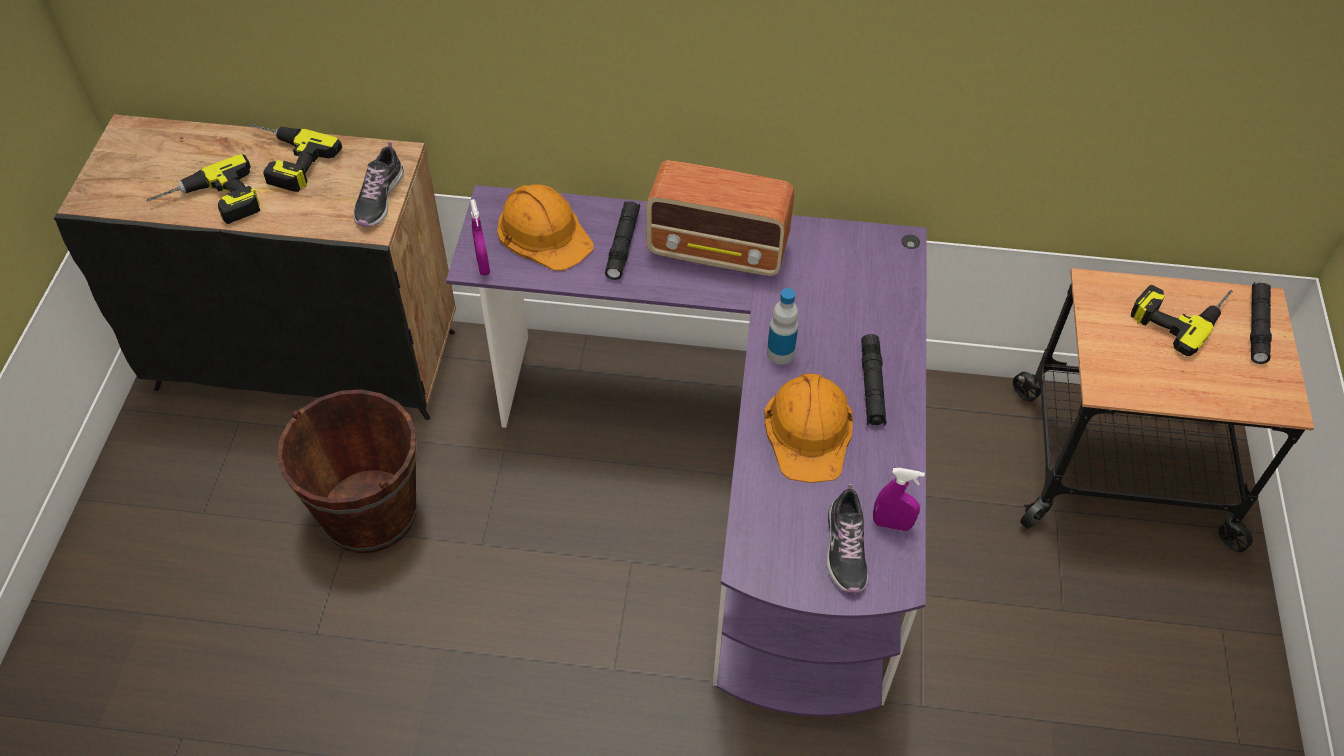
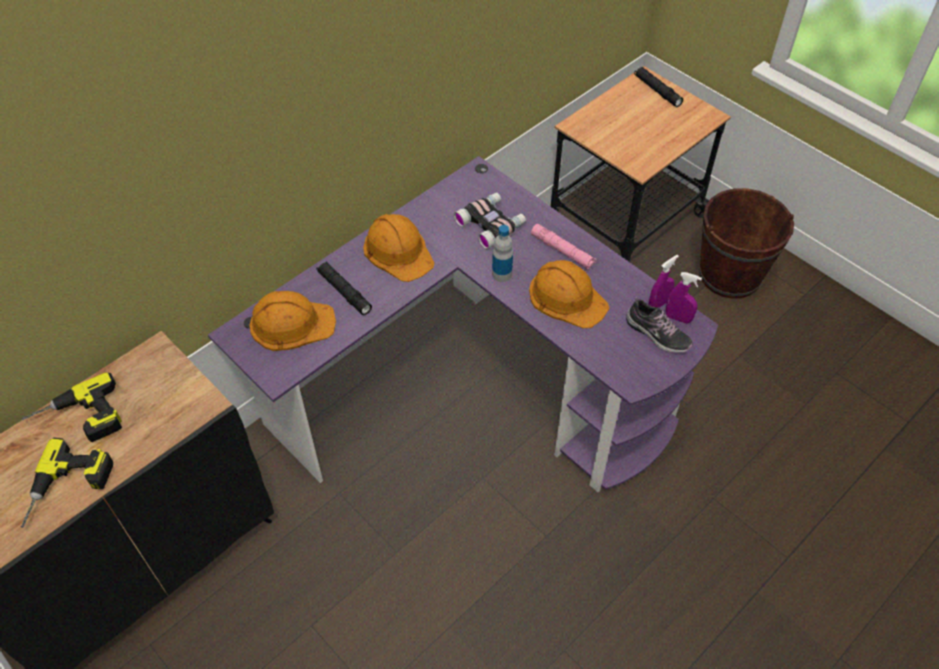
camera: 50 degrees left, 0 degrees up
(370, 512) = (310, 603): brown bucket -> brown bucket (729, 275)
(379, 198) = (183, 384): shoe -> none
(483, 265) = (282, 372): purple spray bottle -> purple spray bottle (678, 318)
(719, 250) = (398, 251): radio -> orange hard hat
(840, 300) = (491, 224): none -> binoculars
(872, 386) = (562, 251): black flashlight -> pink flashlight
(1180, 312) = (622, 109): power drill -> none

